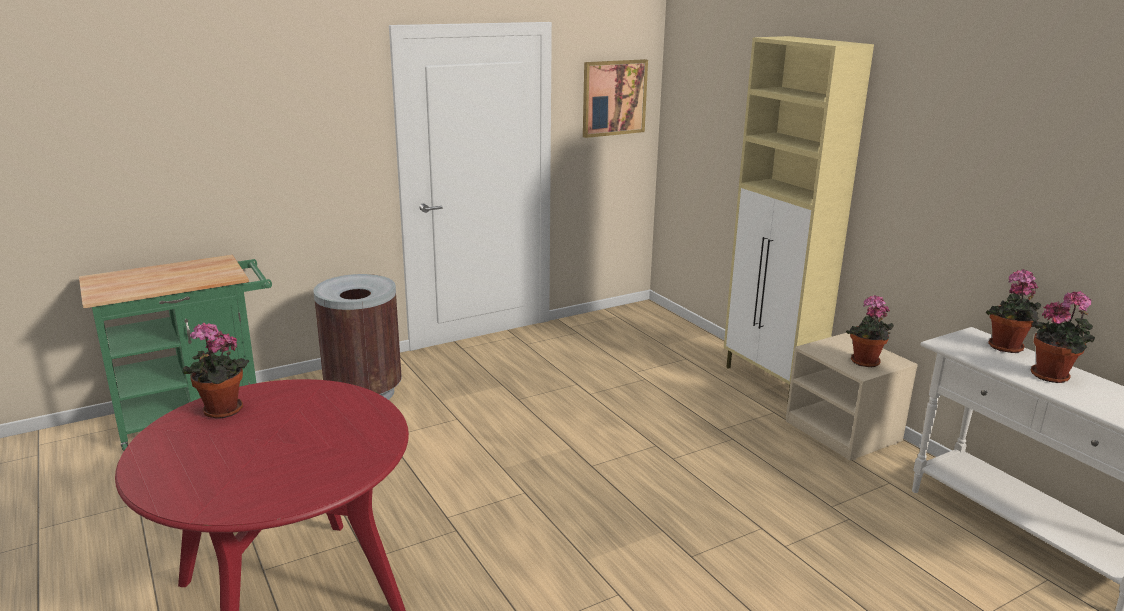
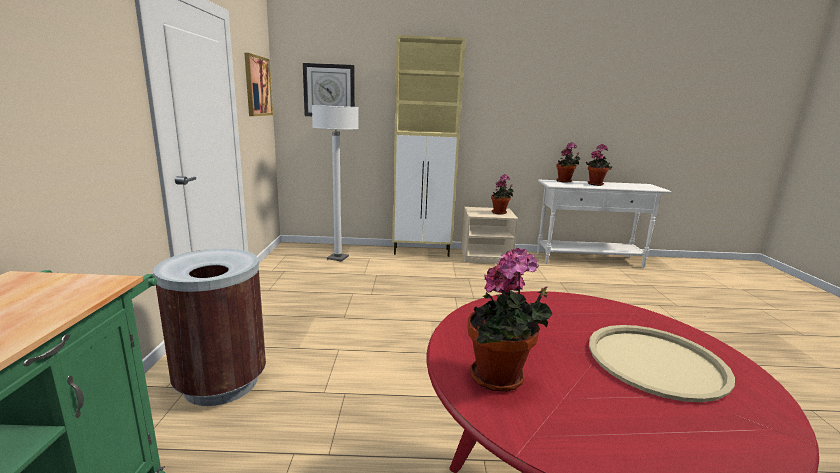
camera: 60 degrees left, 5 degrees down
(280, 464) = (656, 362): none -> beige tray
(656, 342) = (337, 258): none -> white floor lamp
(710, 105) = (329, 91): none -> wall clock

